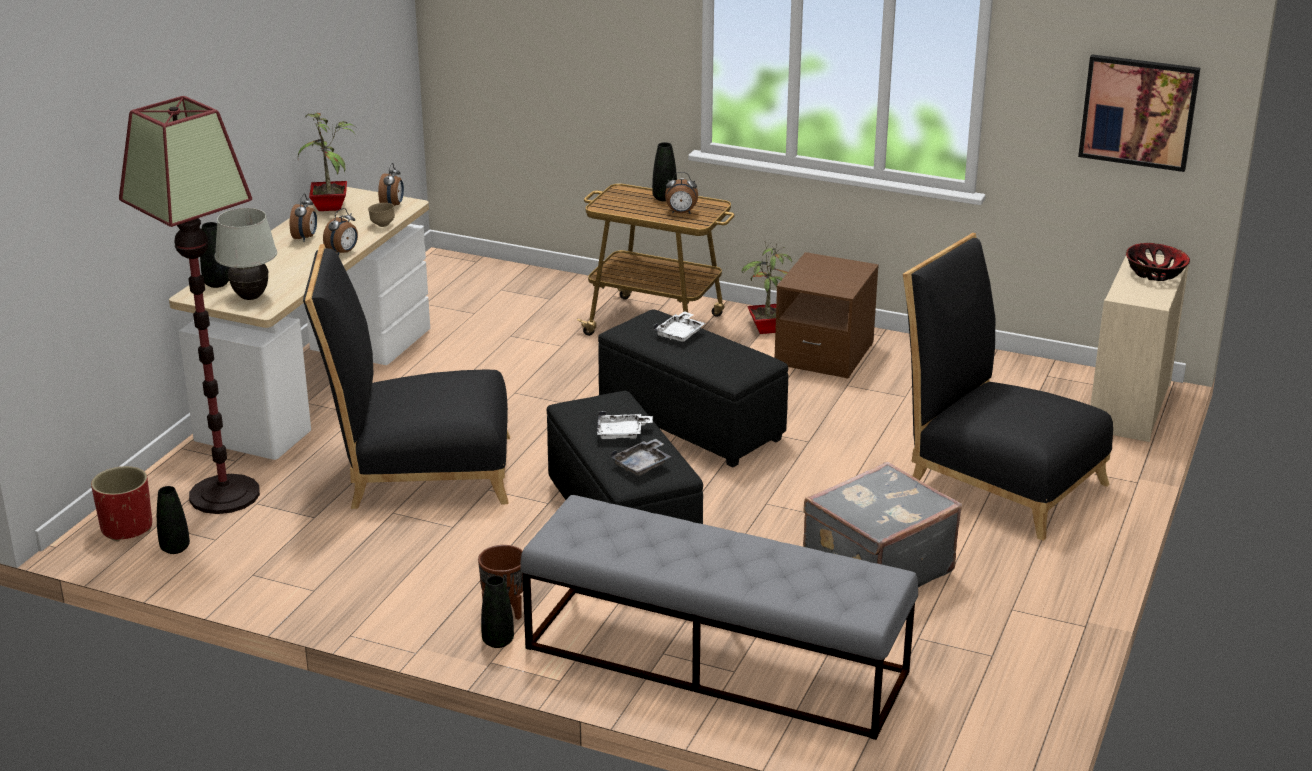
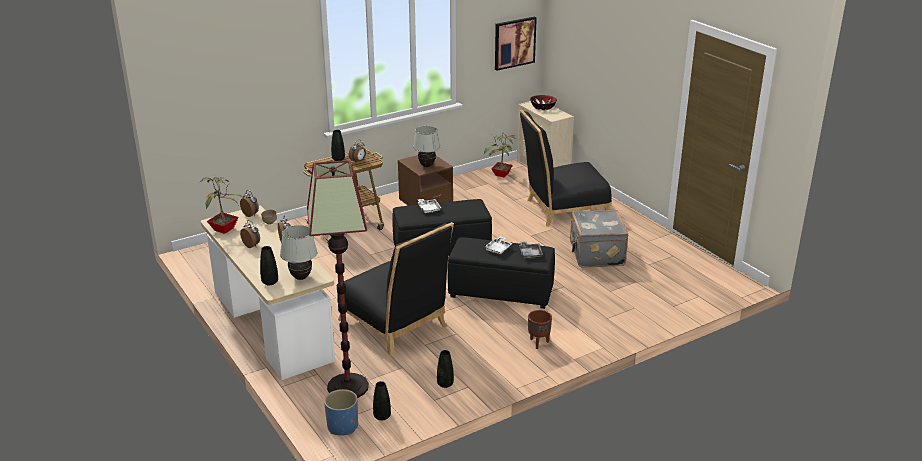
camera: 55 degrees left, 0 degrees up
(126, 528) = (343, 426): red planter -> blue planter
(419, 471) = (396, 326): black chair -> black chair turned 75 degrees counterclockwise
(498, 641) = (560, 352): black vase -> black vase (445, 384)
(714, 660) = (622, 309): grey bench -> none
(765, 329) = (386, 206): potted plant -> potted plant (501, 175)
(820, 279) = (426, 166): none -> white table lamp

